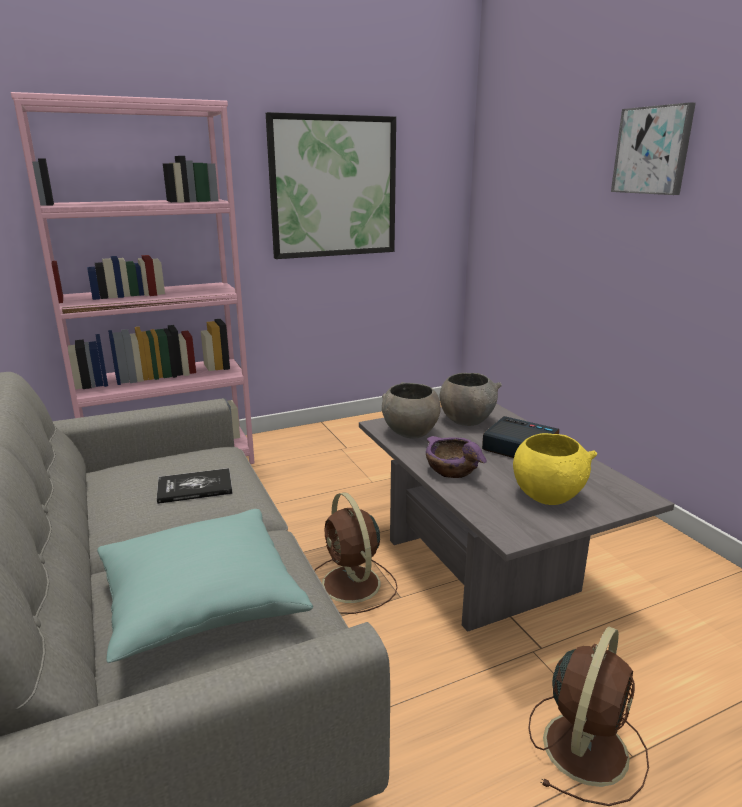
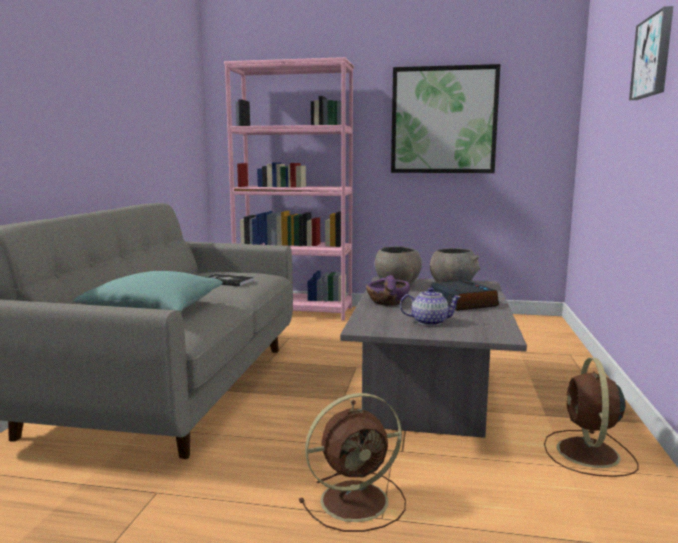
camera: 35 degrees right, 10 degrees down
(352, 585) = (320, 386): brown fan -> brown fan (588, 454)
(547, 495) = (429, 322): yellow bowl -> teapot

